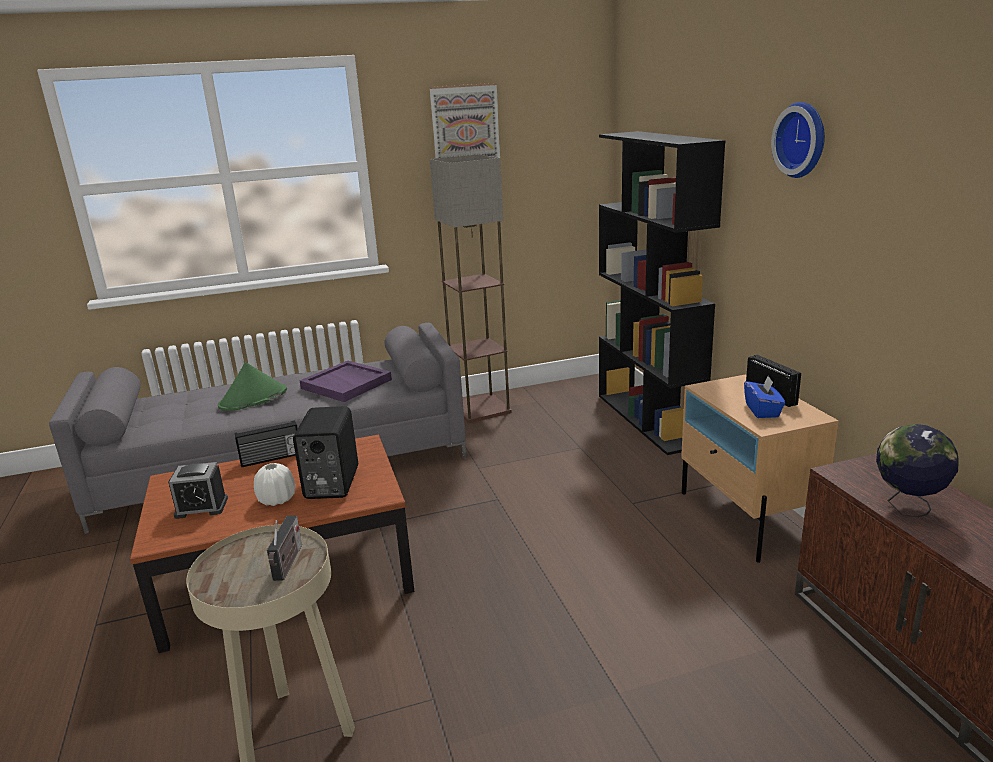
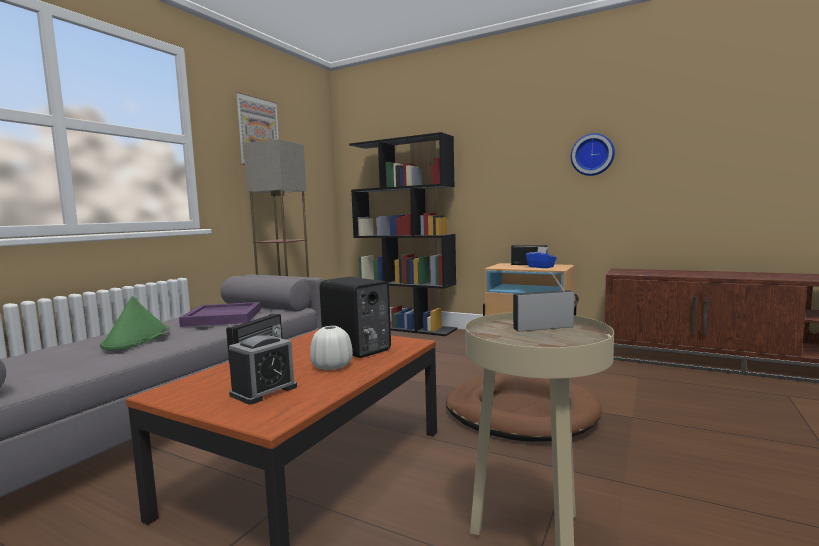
camera: 45 degrees left, 15 degrees down
(288, 564) = (546, 327): radio -> radio turned 60 degrees counterclockwise
(521, 613) = (520, 412): none -> brown dog bed
(803, 139) = (517, 125): wall clock -> wall clock (592, 155)
(907, 508) = (665, 274): globe -> none

